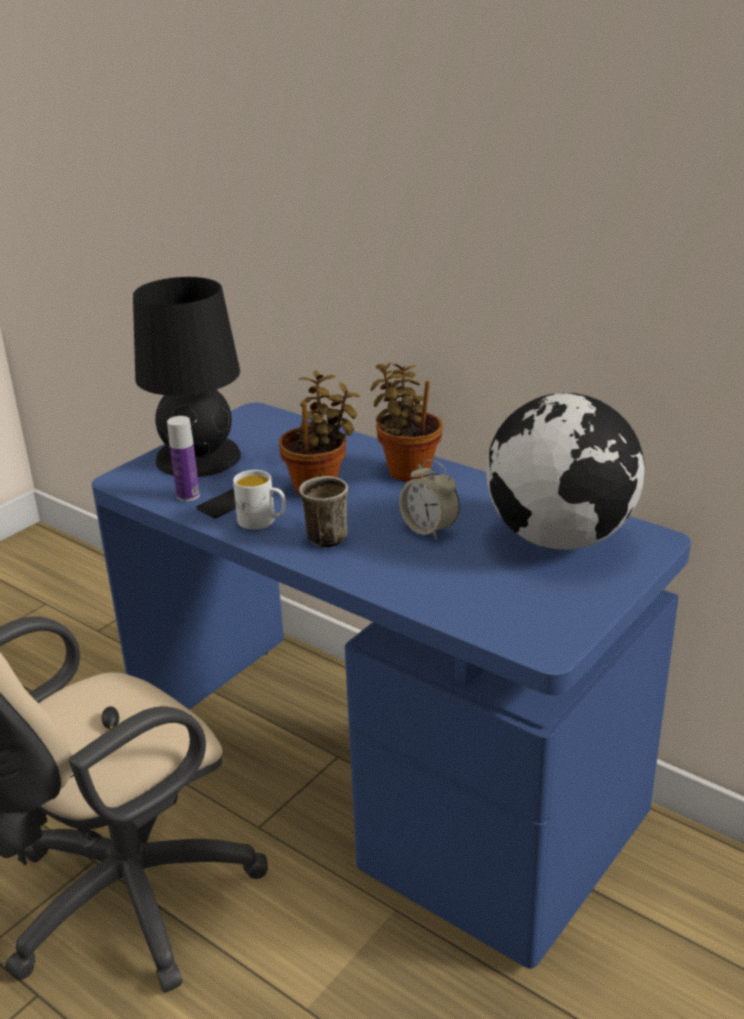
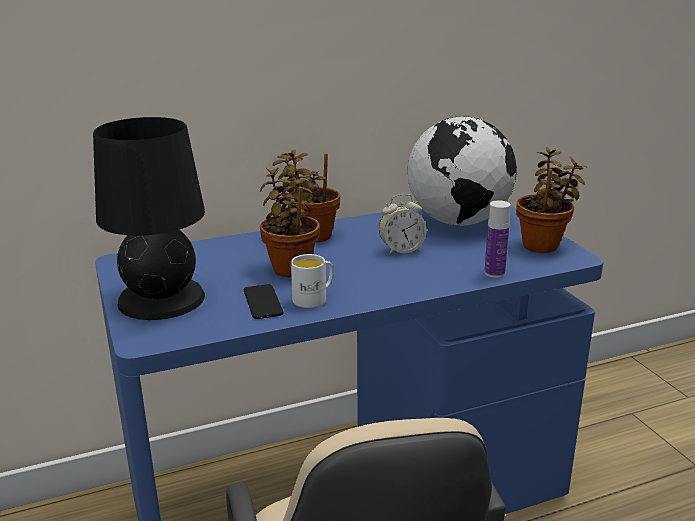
camera: 60 degrees left, 5 degrees down
(188, 496) = (225, 317): bottle -> bottle (494, 273)
(324, 535) = (366, 283): mug -> none
(558, 615) = (543, 245): none -> potted plant

